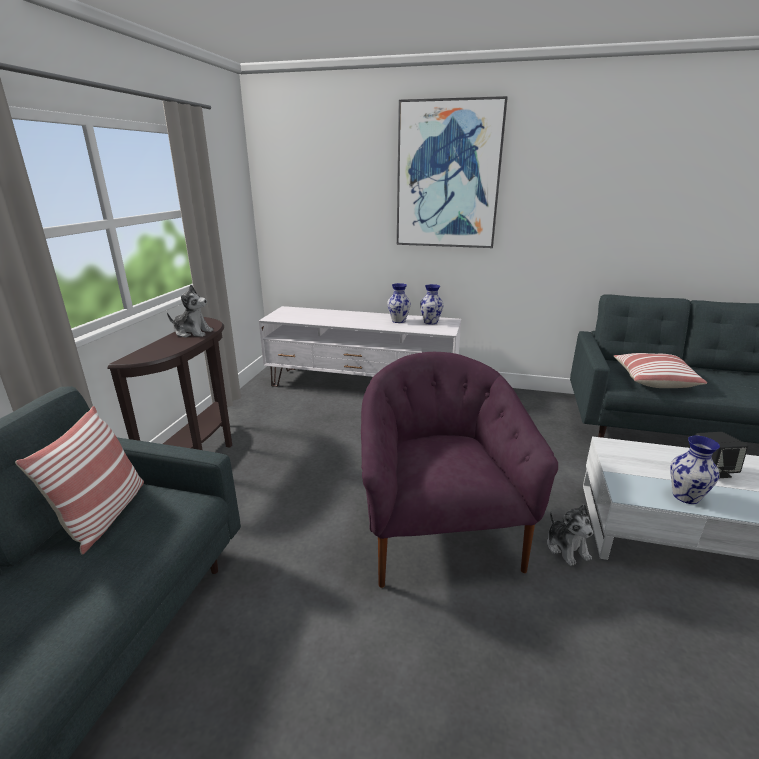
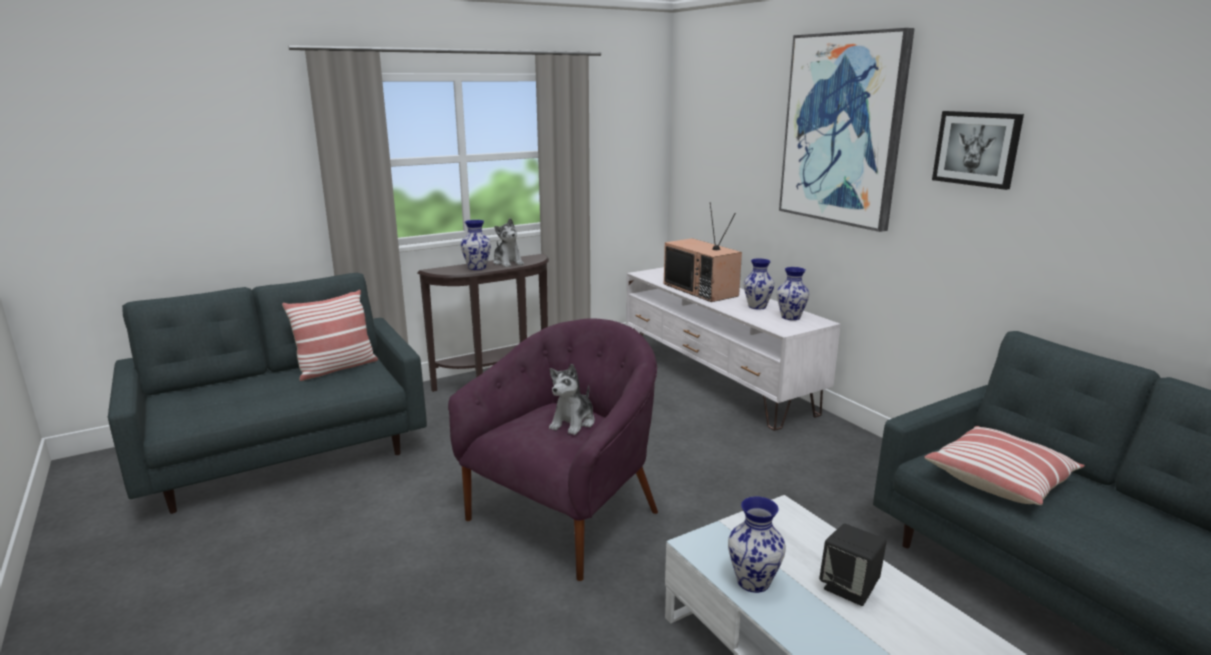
camera: 45 degrees right, 5 degrees down
(173, 344) = (477, 268): none -> vase
(341, 319) = (702, 290): none -> television
(560, 183) = (977, 148): none -> picture
(566, 548) = (649, 592): plush toy -> plush toy (573, 422)

